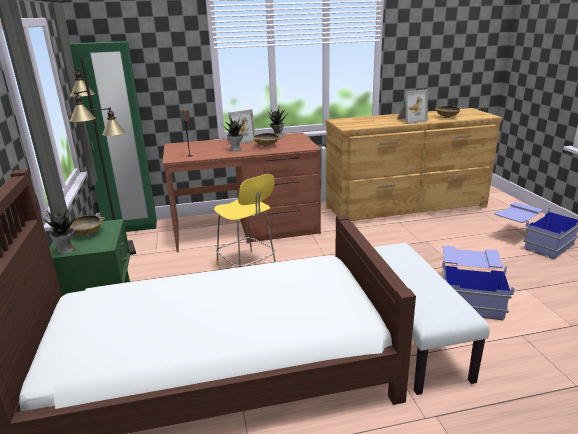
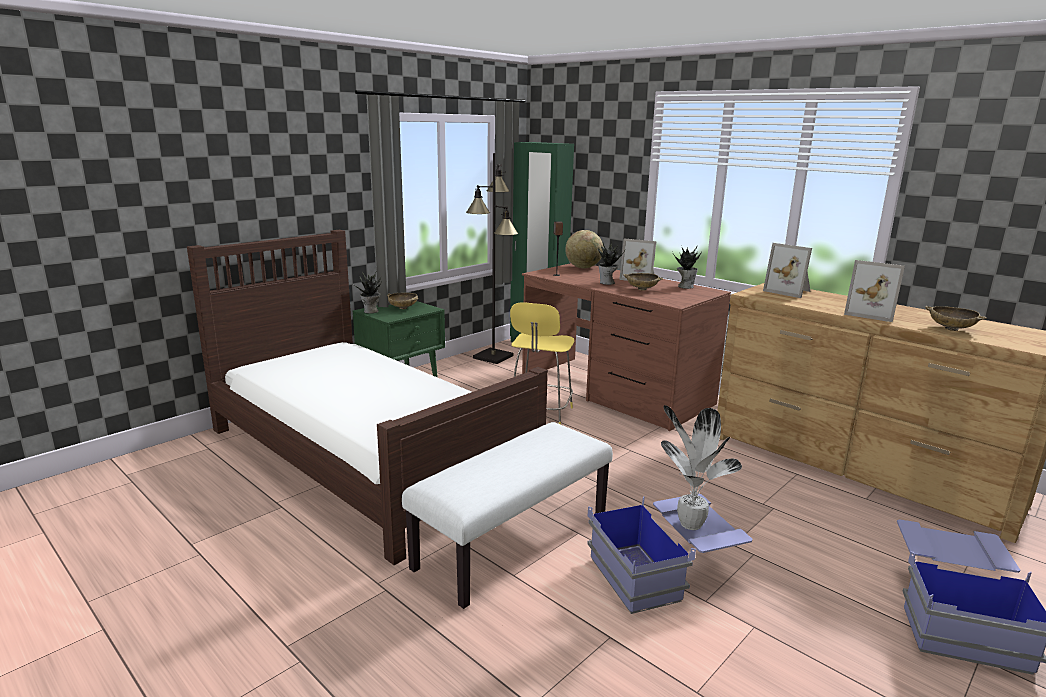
camera: 55 degrees right, 5 degrees down
(185, 145) = (583, 267): none -> globe
(352, 121) = (789, 291): none -> picture frame
(470, 261) = (688, 524): none -> potted plant

